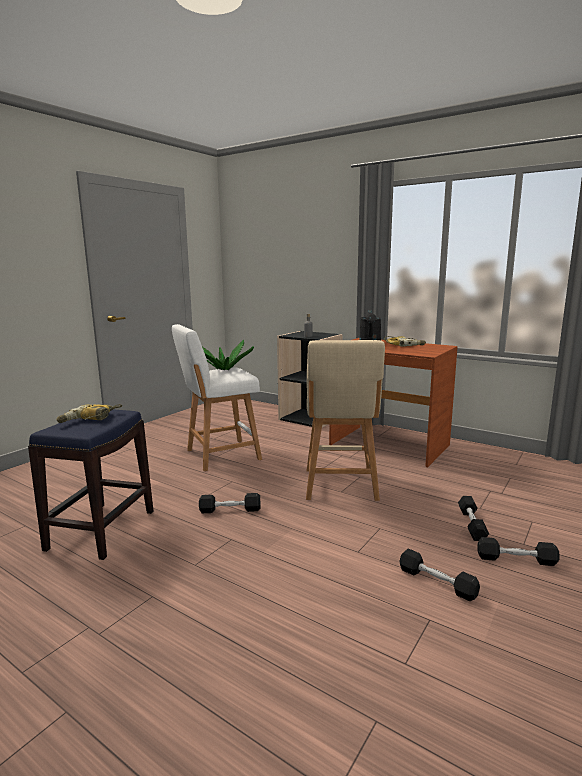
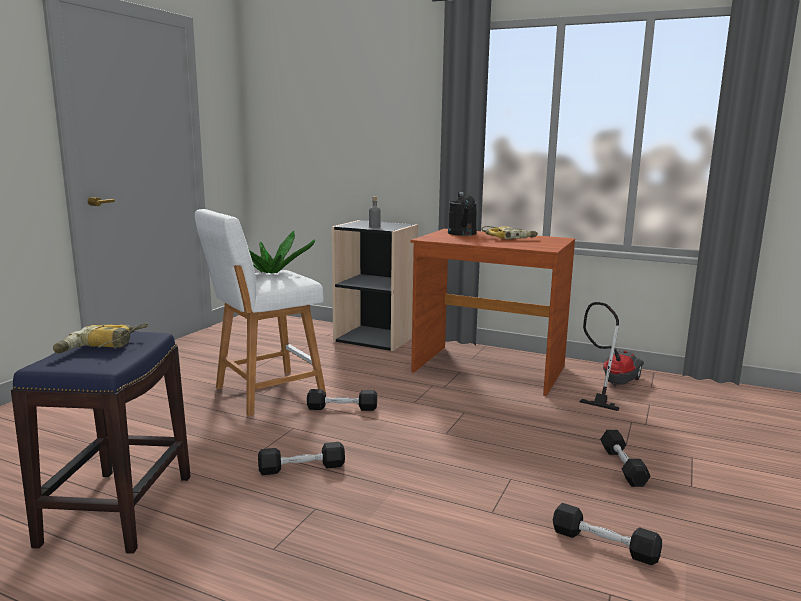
camera: 10 degrees left, 0 degrees up
(340, 486) = (443, 426): beige stool -> none
(483, 461) = (611, 385): none -> vacuum cleaner
(516, 559) = (689, 506): black dumbbell -> black dumbbell (342, 408)

